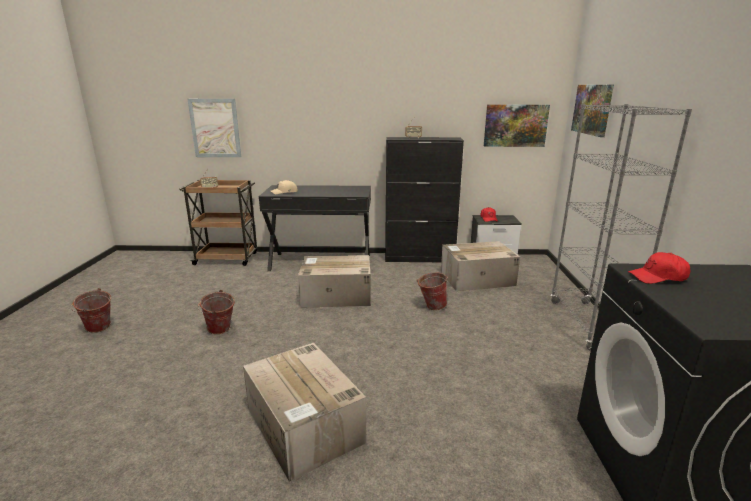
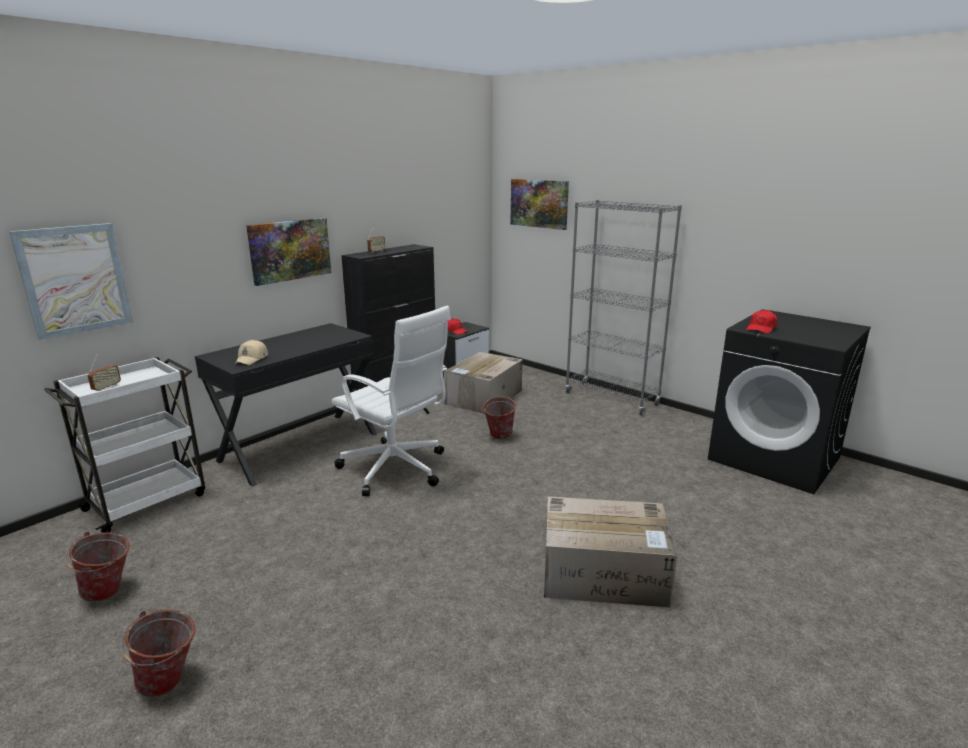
camera: 50 degrees left, 0 degrees up
(220, 331) = (357, 569): bucket -> bucket (108, 593)
(227, 259) = (148, 501): brown cart -> white cart
(335, 295) = (396, 469): cardboard box -> white office chair
(515, 125) = (456, 224): picture -> picture (290, 250)

